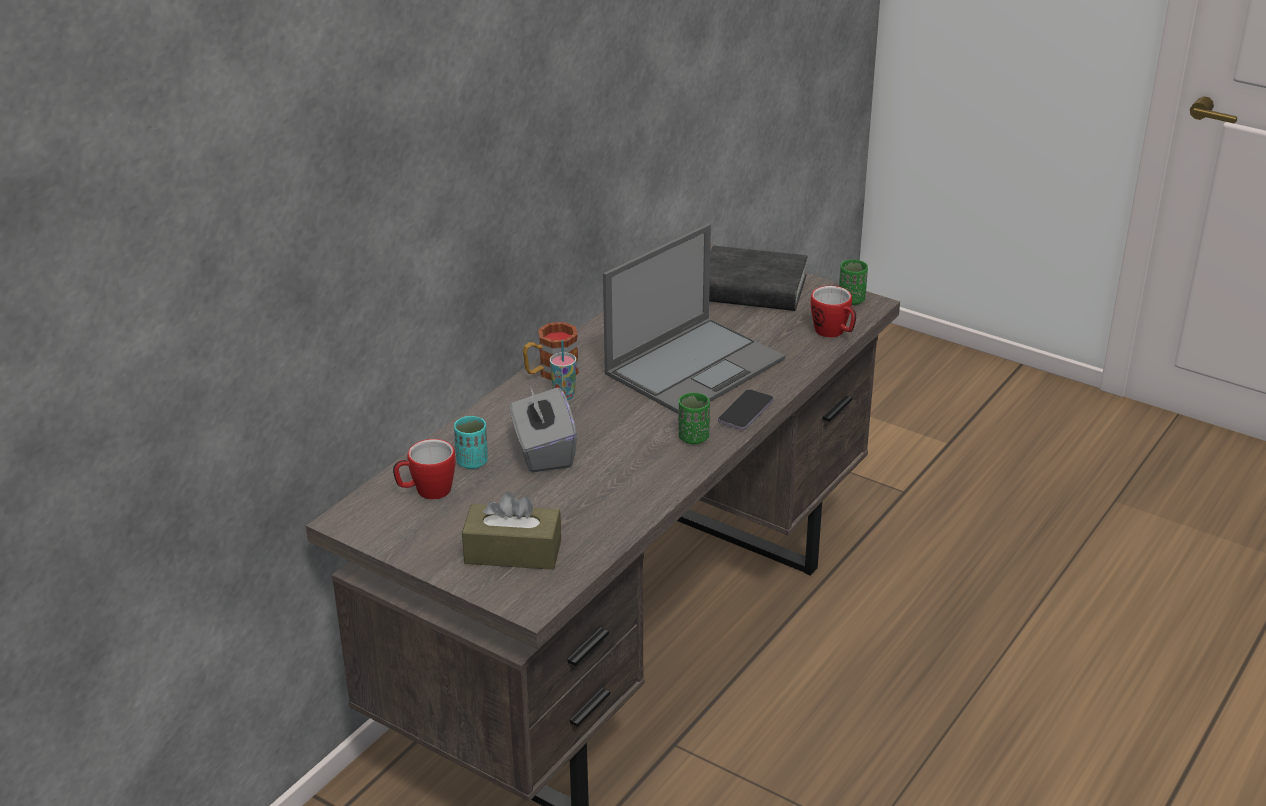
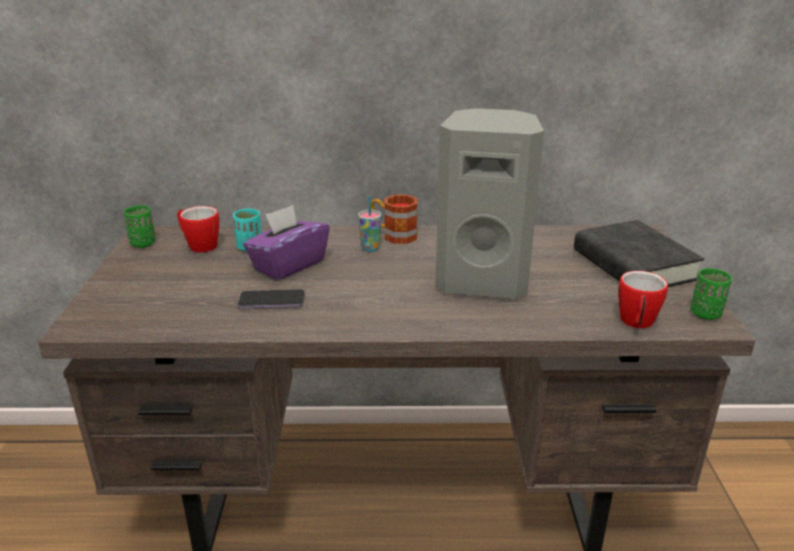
camera: 55 degrees right, 5 degrees down
(513, 552) = (144, 297): brown tissue box -> none
(543, 452) = (288, 265): grey tissue box -> purple tissue box
(693, 438) = (376, 315): green cup -> green cup (143, 243)
(695, 365) = (483, 280): laptop -> grey speaker
(745, 411) = (446, 324): phone -> phone (272, 301)

